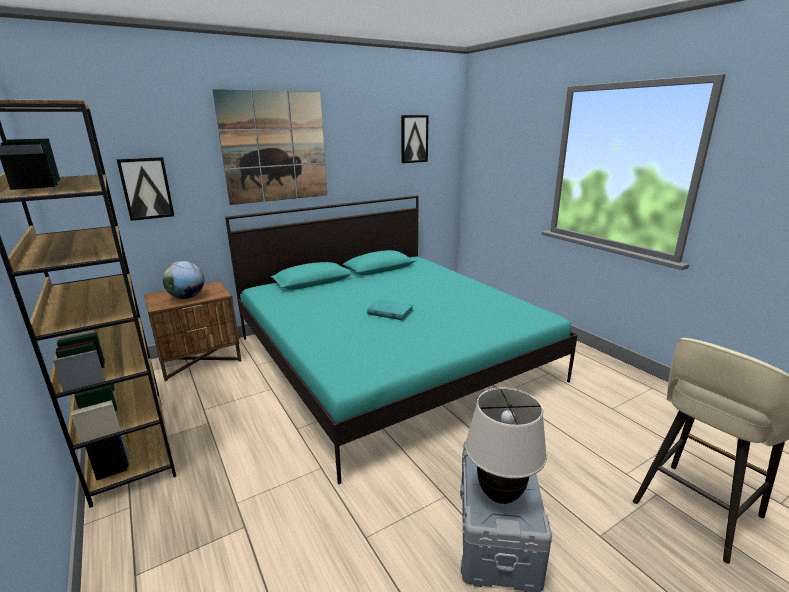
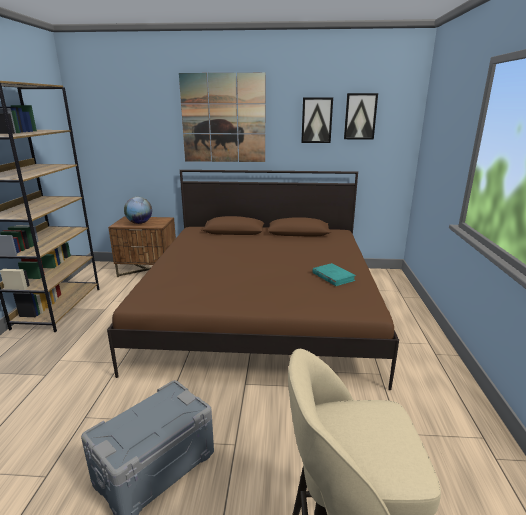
camera: 35 degrees right, 0 degrees up
(146, 188) = (131, 143): picture -> picture (316, 120)
(390, 312) = (243, 266): turquoise book -> turquoise book (333, 276)
(391, 358) = (261, 310): turquoise bed -> brown bed
(500, 495) = (134, 428): beige table lamp -> none

